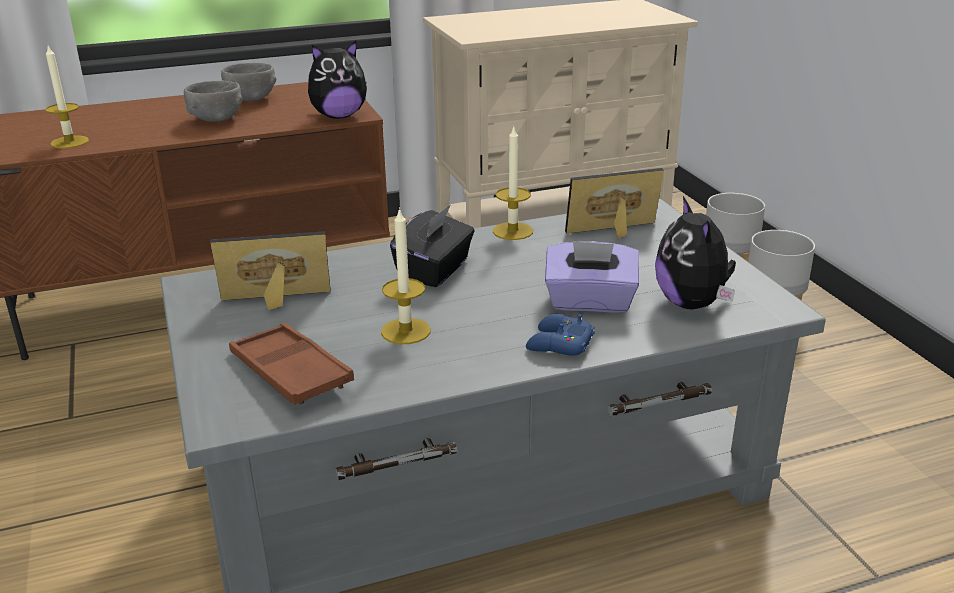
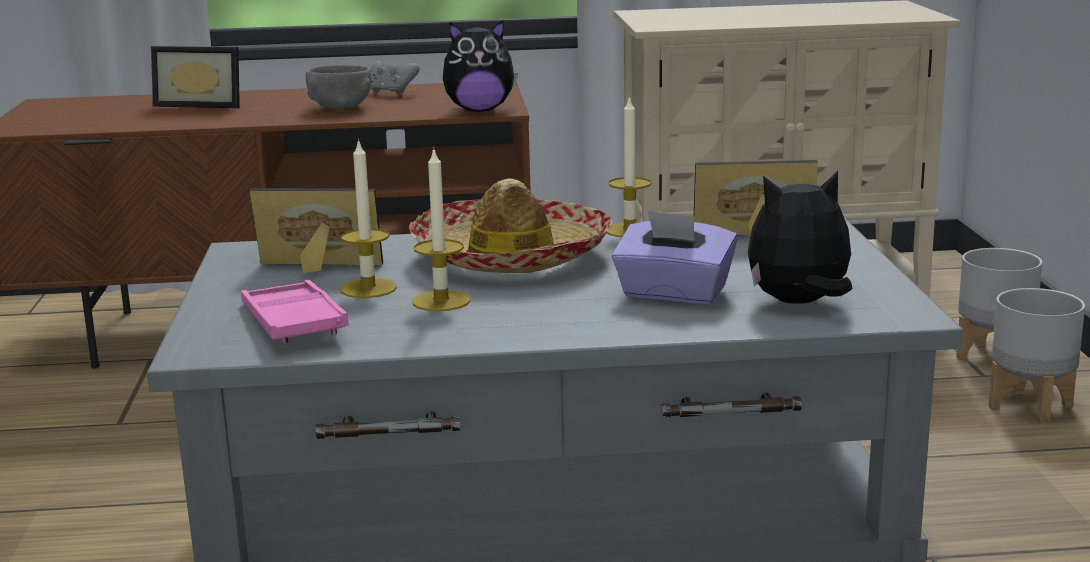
camera: 15 degrees right, 10 degrees down
(69, 142) = (172, 119): candle -> candle (368, 288)
(87, 122) = (202, 104): none -> picture frame
(250, 99) = (391, 93): grey bowl -> grey game controller
(290, 372) = (293, 322): brown tray -> pink tray
(435, 270) = (512, 256): black tissue box -> hat
(559, 344) = (608, 324): blue game controller -> none
(692, 304) = (799, 304): plush toy -> plush toy turned 75 degrees clockwise

